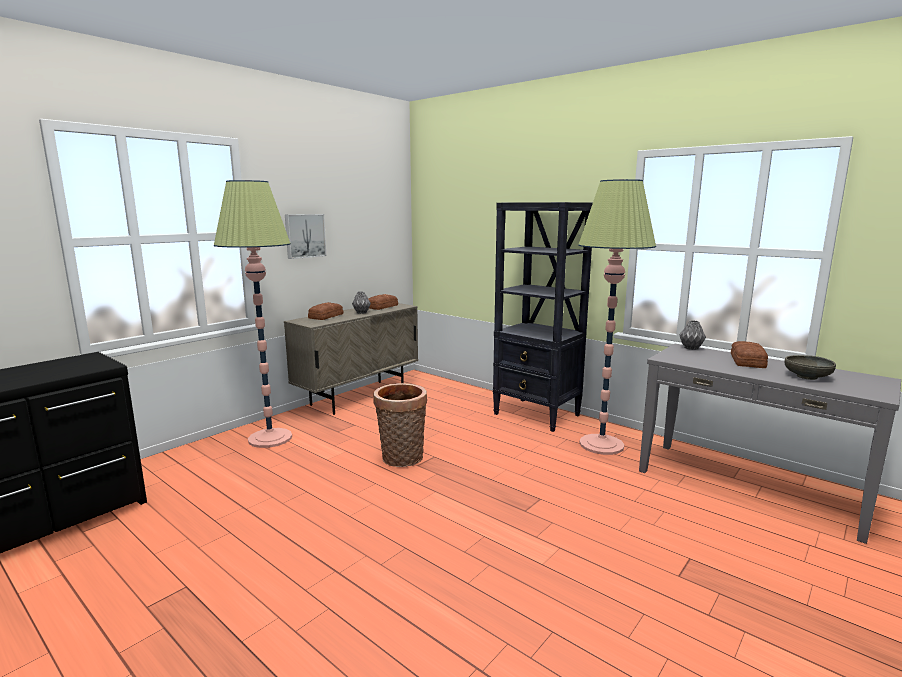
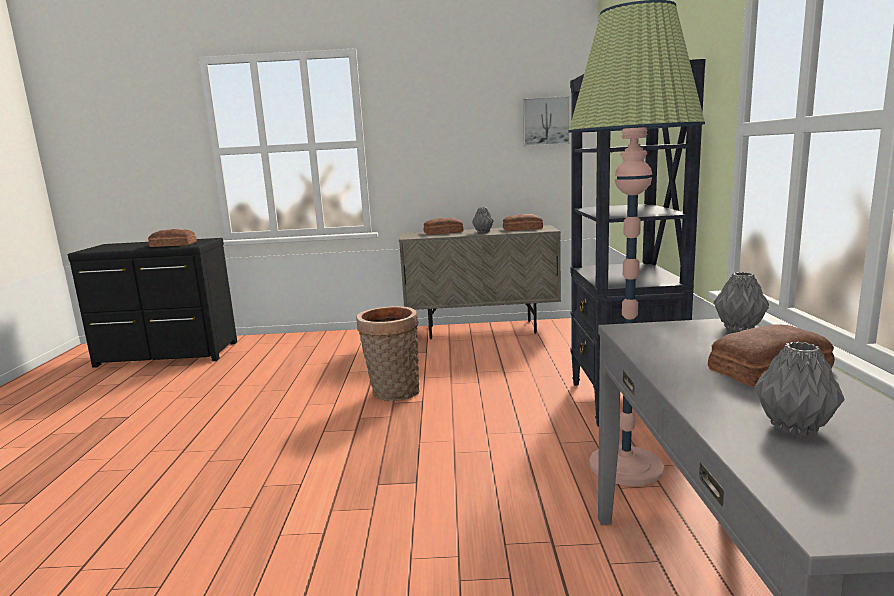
camera: 50 degrees right, 0 degrees up
(65, 370) = (173, 245): none -> bread
(270, 438) = (352, 343): floor lamp -> none
(304, 235) = (431, 144): picture -> picture (545, 121)
(807, 377) = (792, 427): grey bowl -> grey vase

